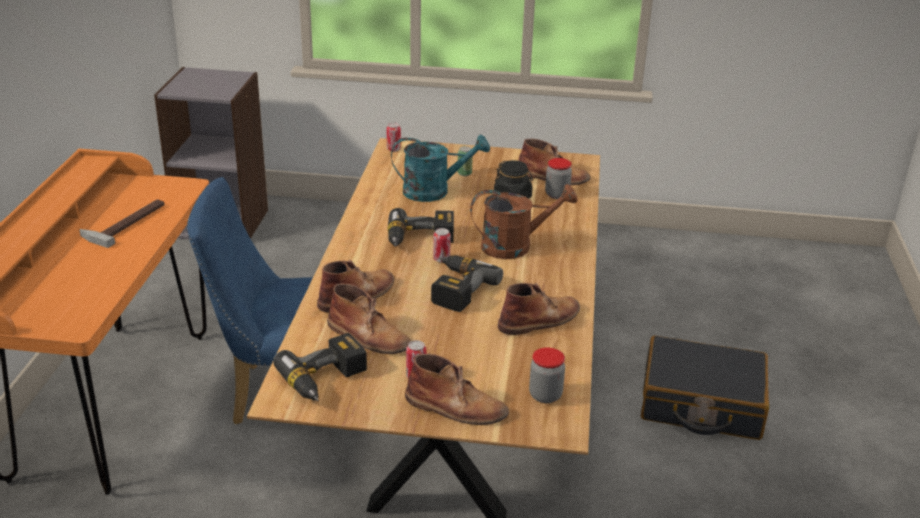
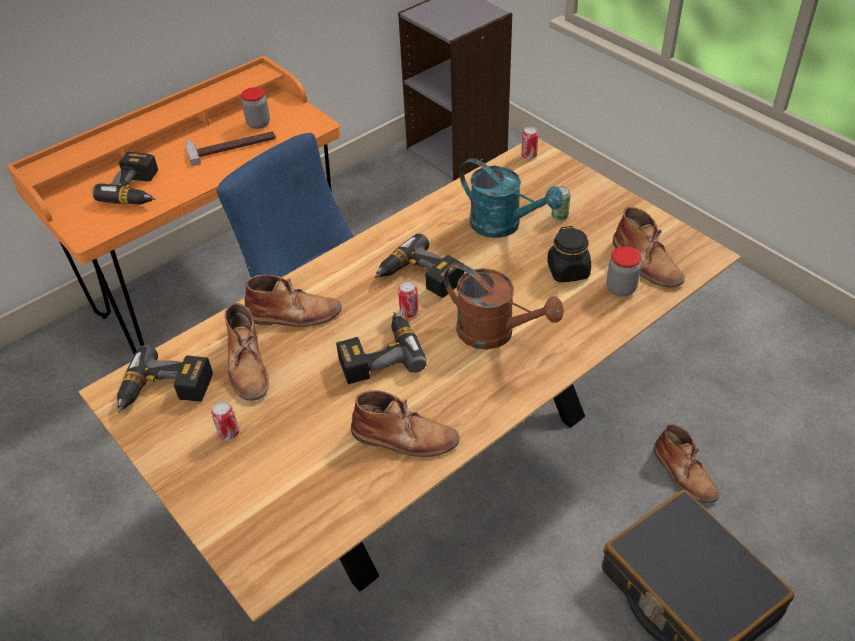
camera: 45 degrees right, 15 degrees up
(78, 280) = (138, 190): none -> power drill
(456, 408) = (215, 490): brown boot -> brown boot (684, 473)
(545, 395) = (298, 529): jar -> jar (258, 123)

